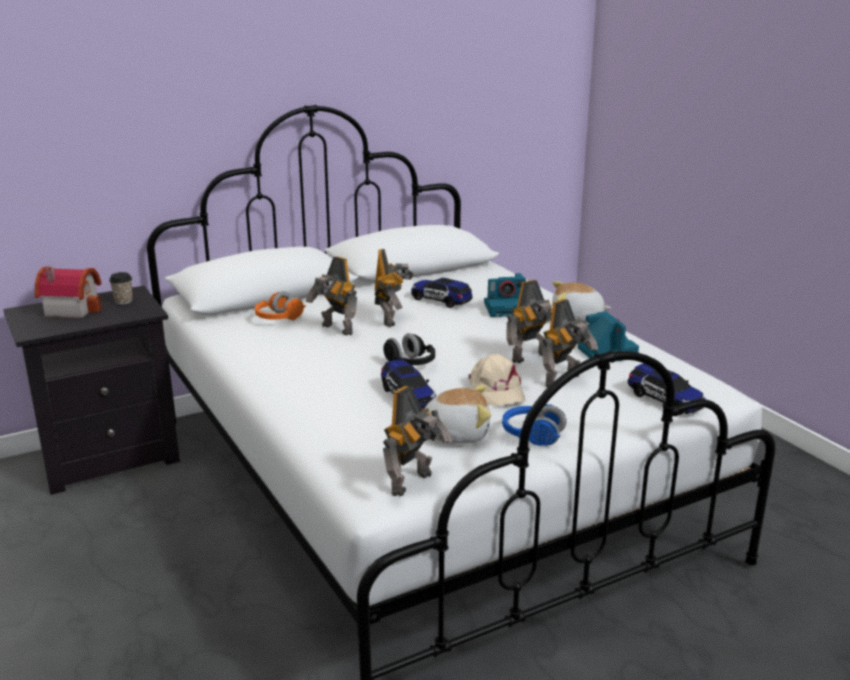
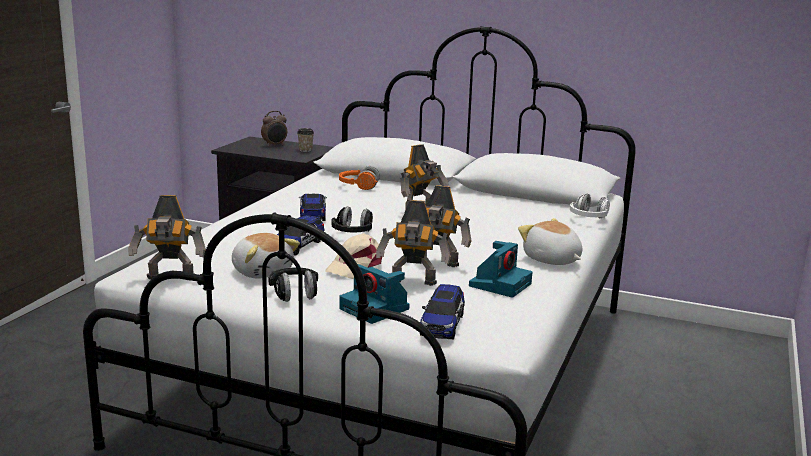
camera: 50 degrees right, 5 degrees down
(72, 308) = (275, 145): toy house -> alarm clock
(336, 330) = (371, 203): toy robot -> none
(441, 300) = (486, 214): toy car -> toy car (312, 215)
(506, 274) = (589, 219): none -> white headphones
(506, 308) = (517, 234): camera -> camera (376, 309)
(532, 436) = (294, 294): blue headphones -> black headphones

